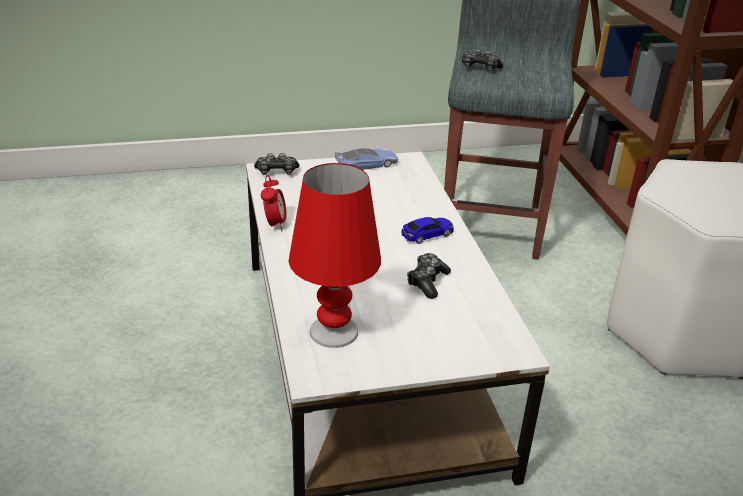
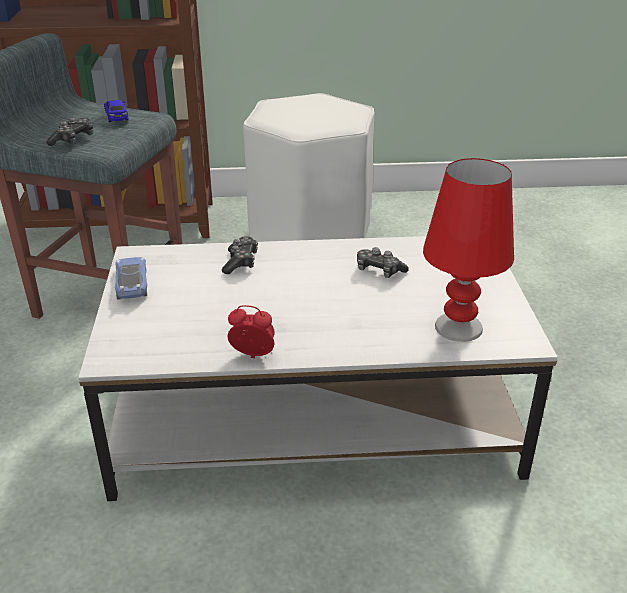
camera: 80 degrees left, 0 degrees up
(276, 172) = (119, 350): game controller -> game controller (241, 262)
(427, 235) = (298, 261): toy car -> toy car (116, 116)

